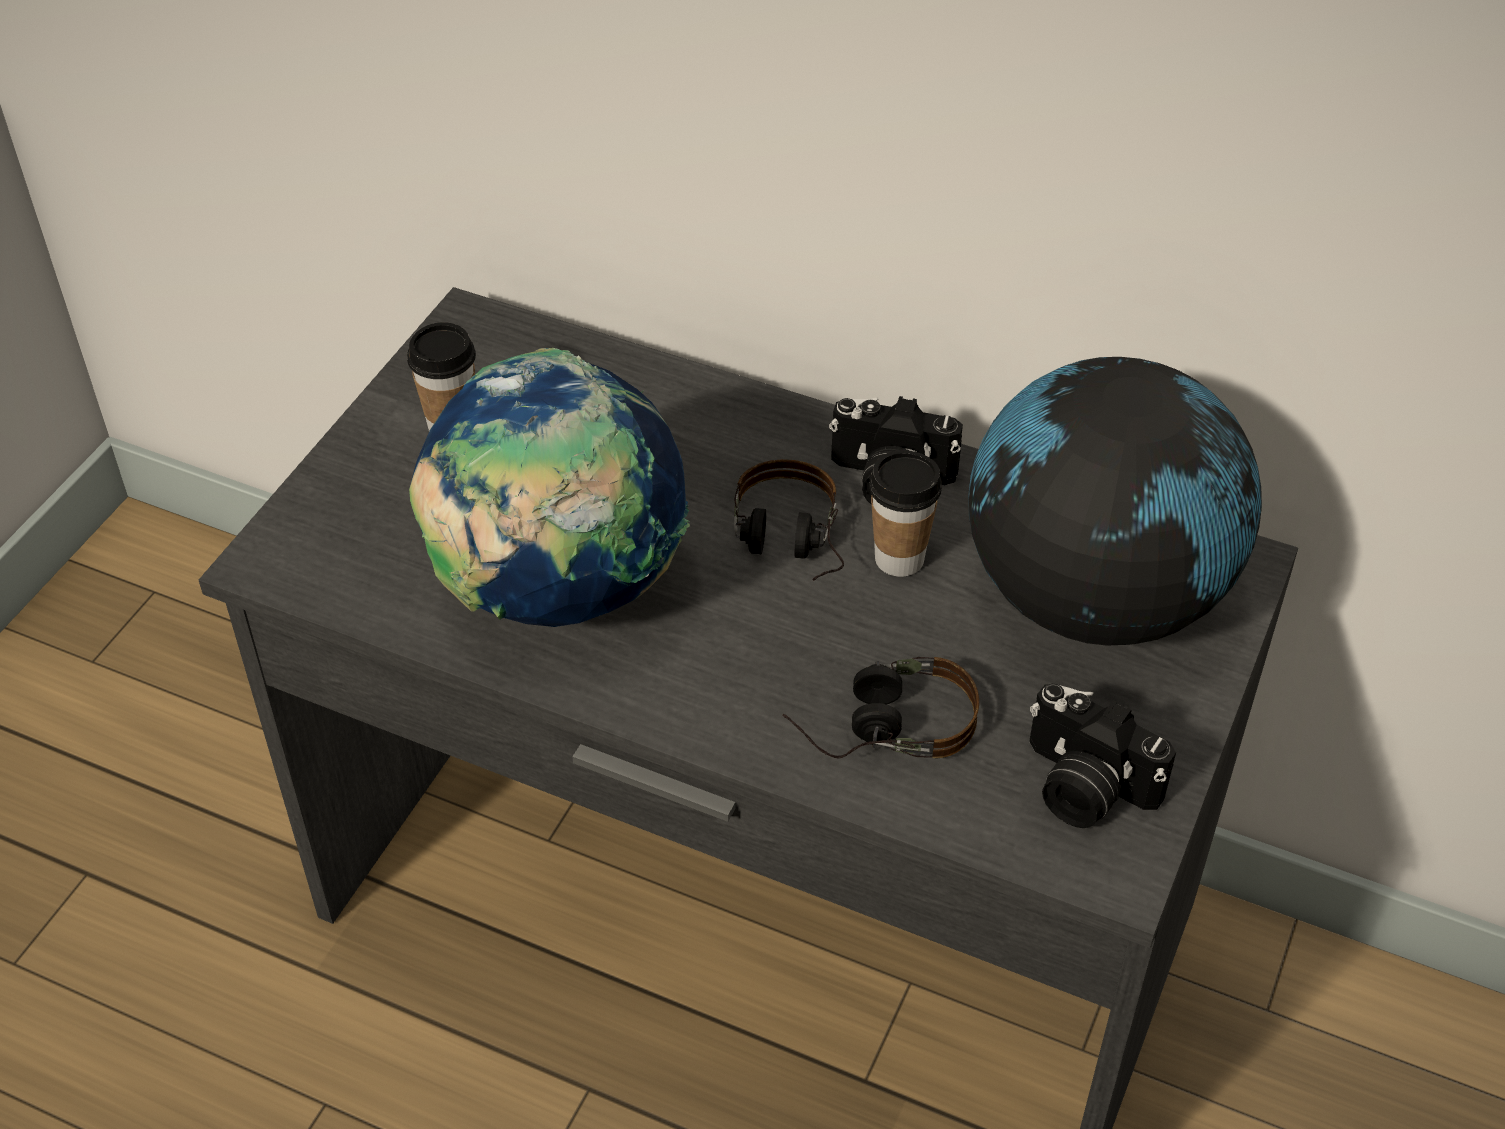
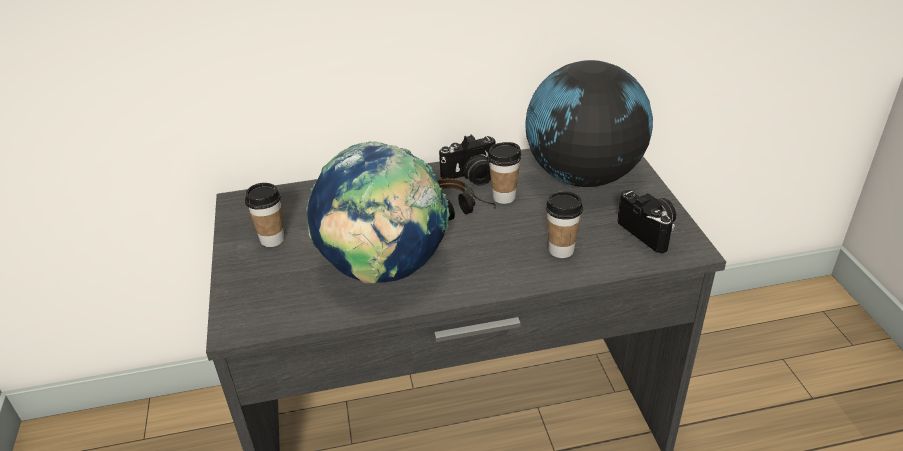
camera: 35 degrees left, 10 degrees down
(879, 726) = (561, 250): headphones -> cup
(1083, 787) = (650, 231): camera -> camera turned 120 degrees counterclockwise

